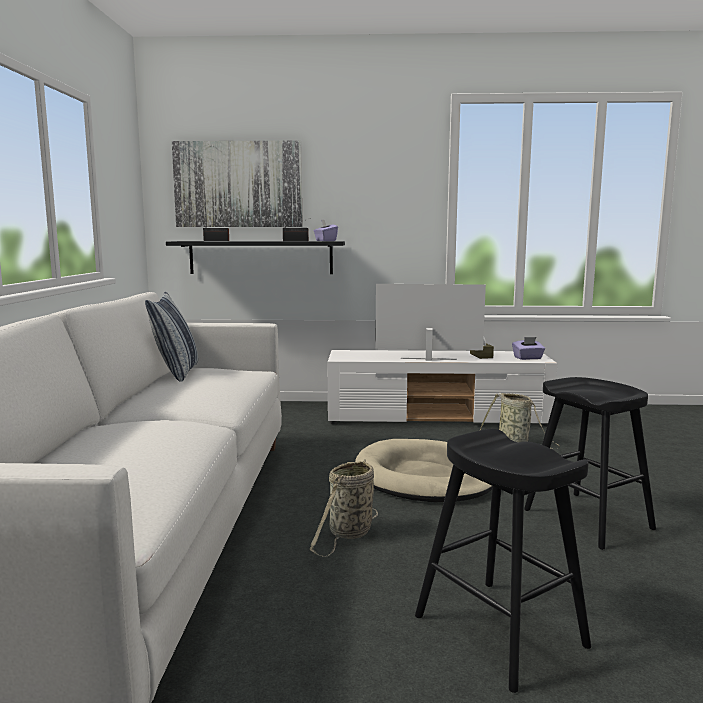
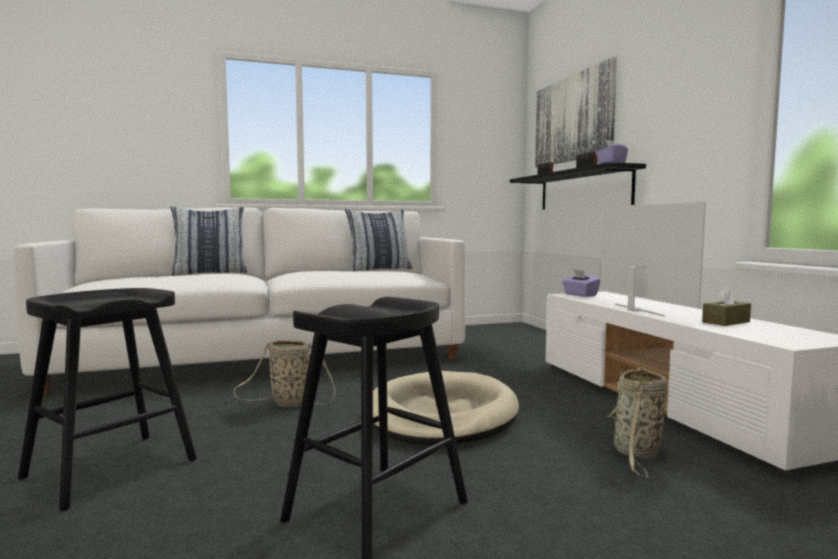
camera: 70 degrees right, 5 degrees down
(84, 437) = (210, 273): none -> pillow
(528, 358) = (781, 337): purple tissue box -> purple tissue box (580, 295)

